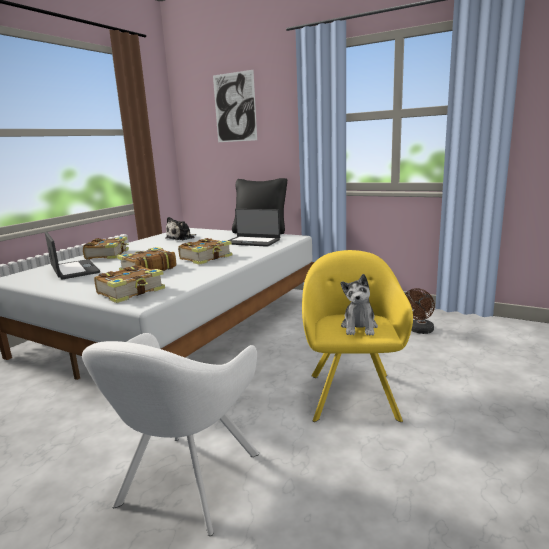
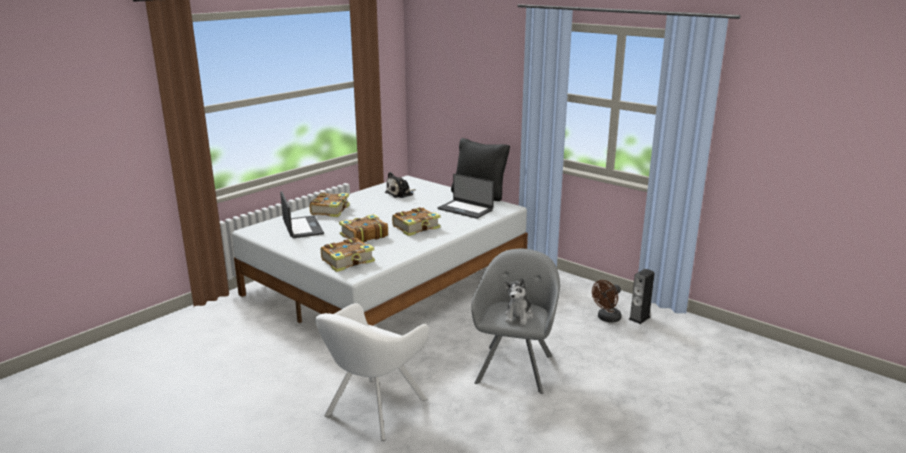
camera: 10 degrees right, 5 degrees up
(235, 107) = (466, 64): picture -> none
(352, 393) = (515, 366): yellow armchair -> grey armchair
(450, 326) = (639, 318): none -> speaker

